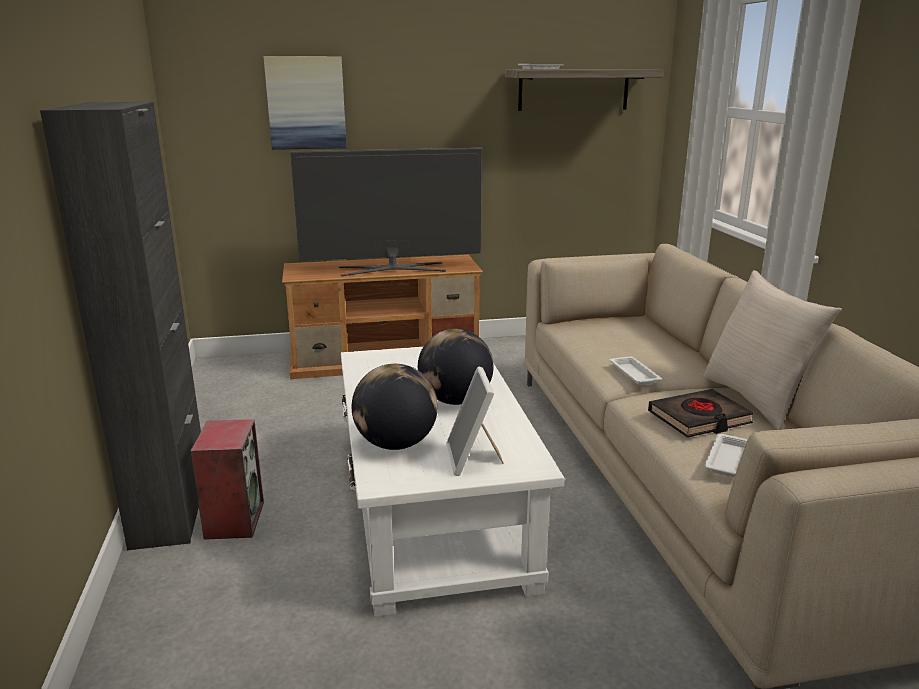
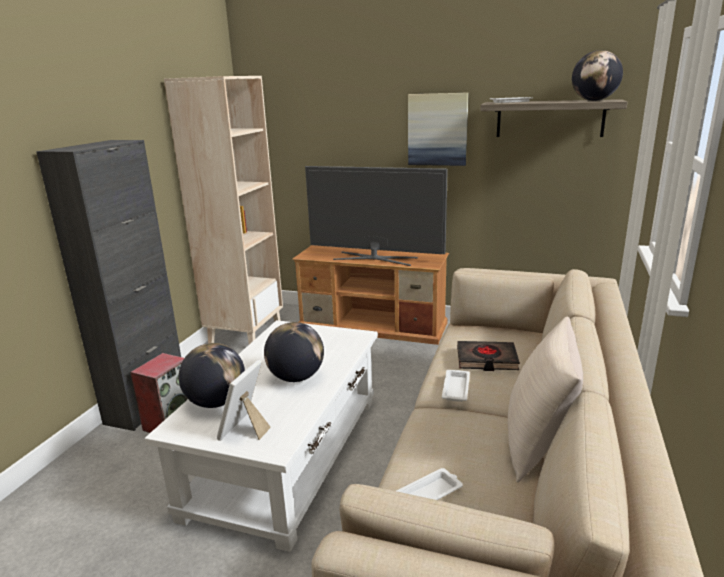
camera: 30 degrees right, 0 degrees up
(223, 398) = (245, 334): none -> beige bookcase
(306, 103) = (330, 129): picture -> picture (437, 129)
(624, 69) = (594, 100): none -> globe
(699, 419) = (454, 447): black book -> black book (486, 360)

